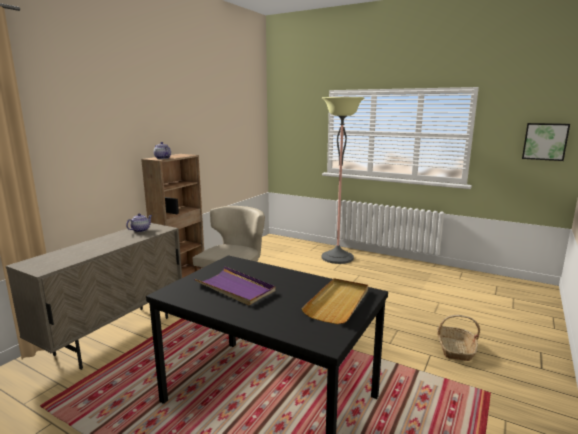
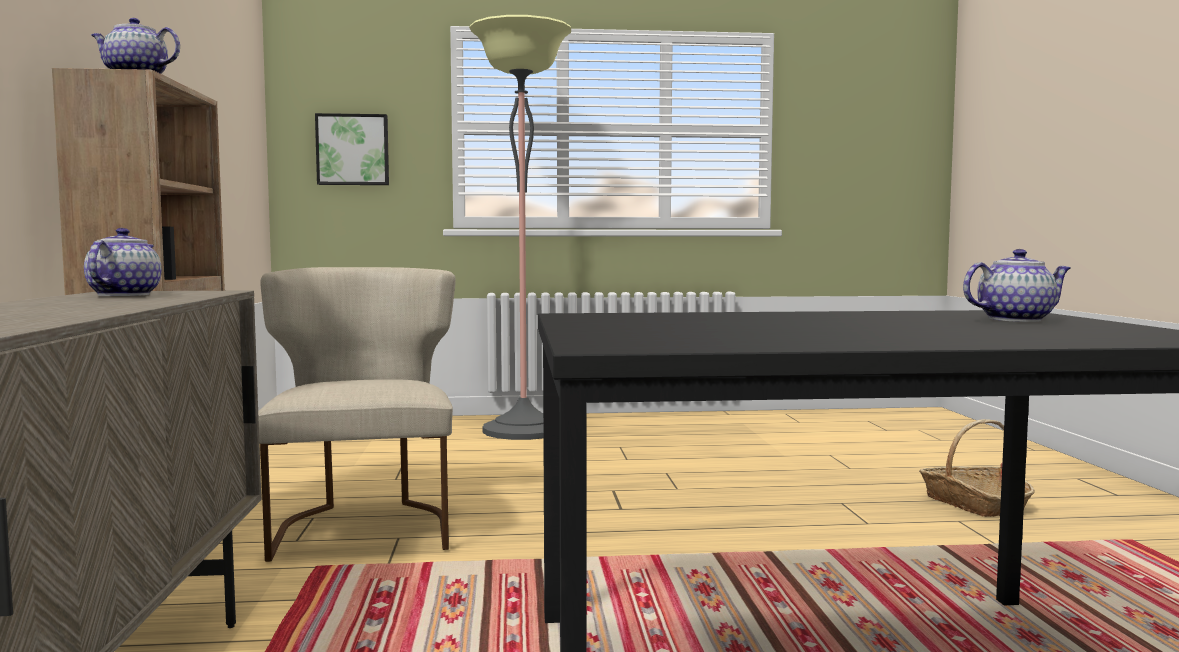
camera: 35 degrees left, 10 degrees down
(235, 288) = (752, 328): purple tray -> none
(338, 302) = (1016, 319): beige tray -> teapot
(545, 141) = (892, 137): picture -> picture (353, 150)

